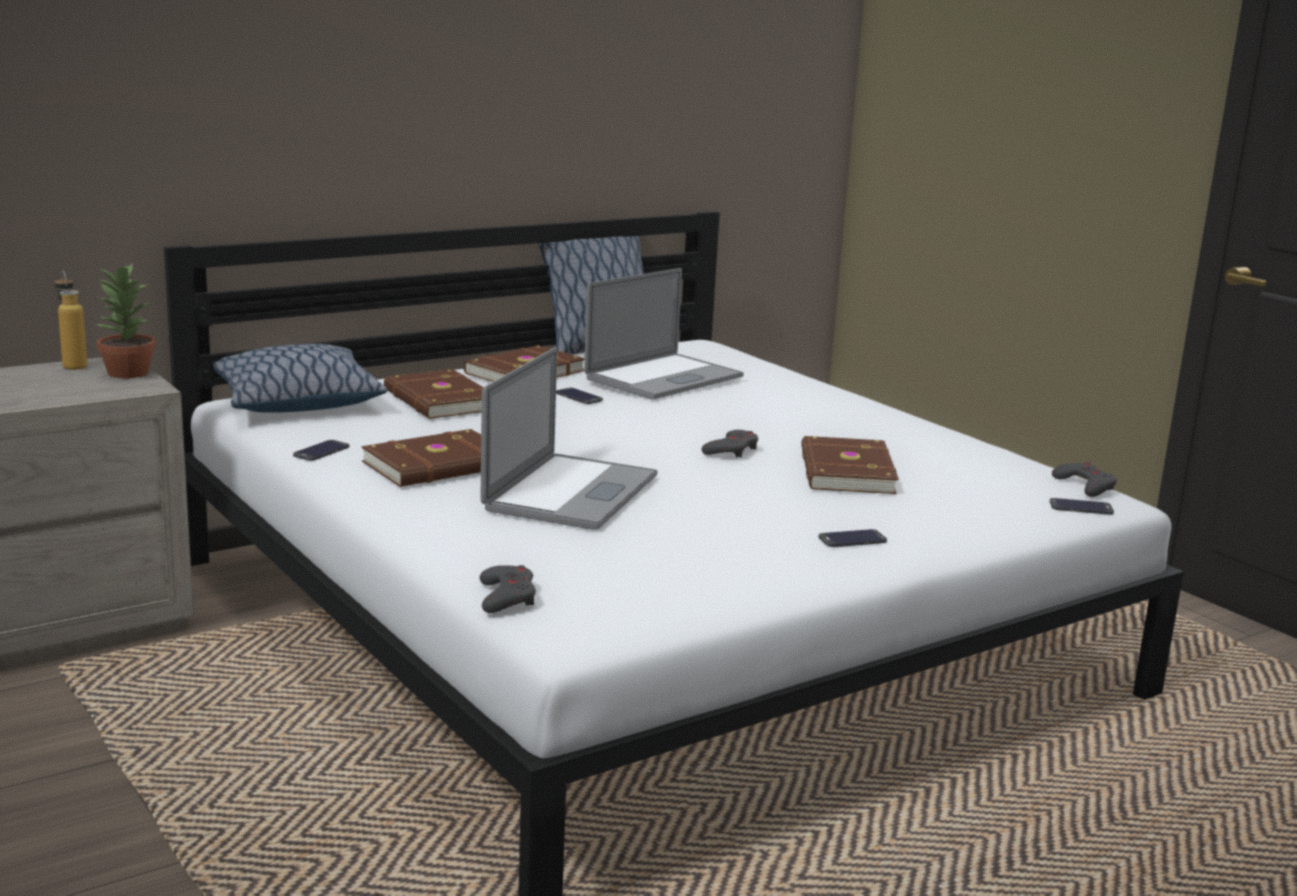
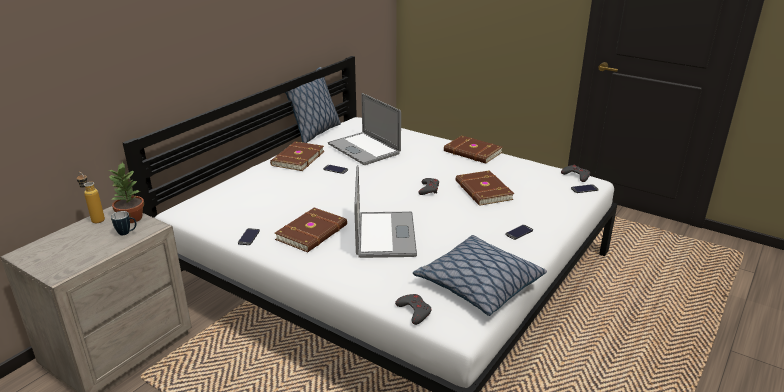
camera: 20 degrees left, 10 degrees up
(100, 387) = (127, 233): none -> mug
(294, 401) = (205, 204): pillow -> pillow (478, 285)
(438, 400) = (275, 187): brown book -> brown book (472, 152)
(664, 378) = (364, 149): laptop -> laptop turned 120 degrees clockwise

